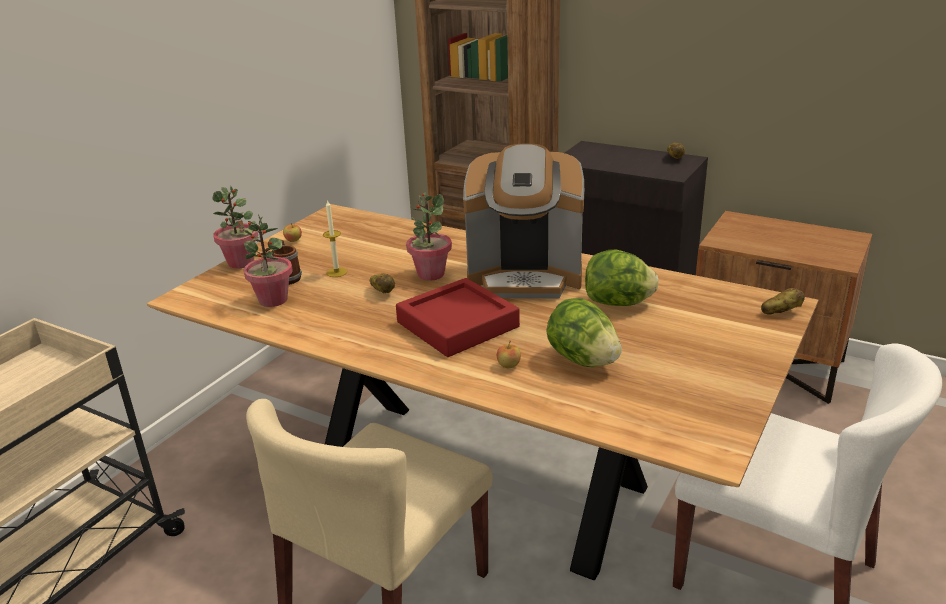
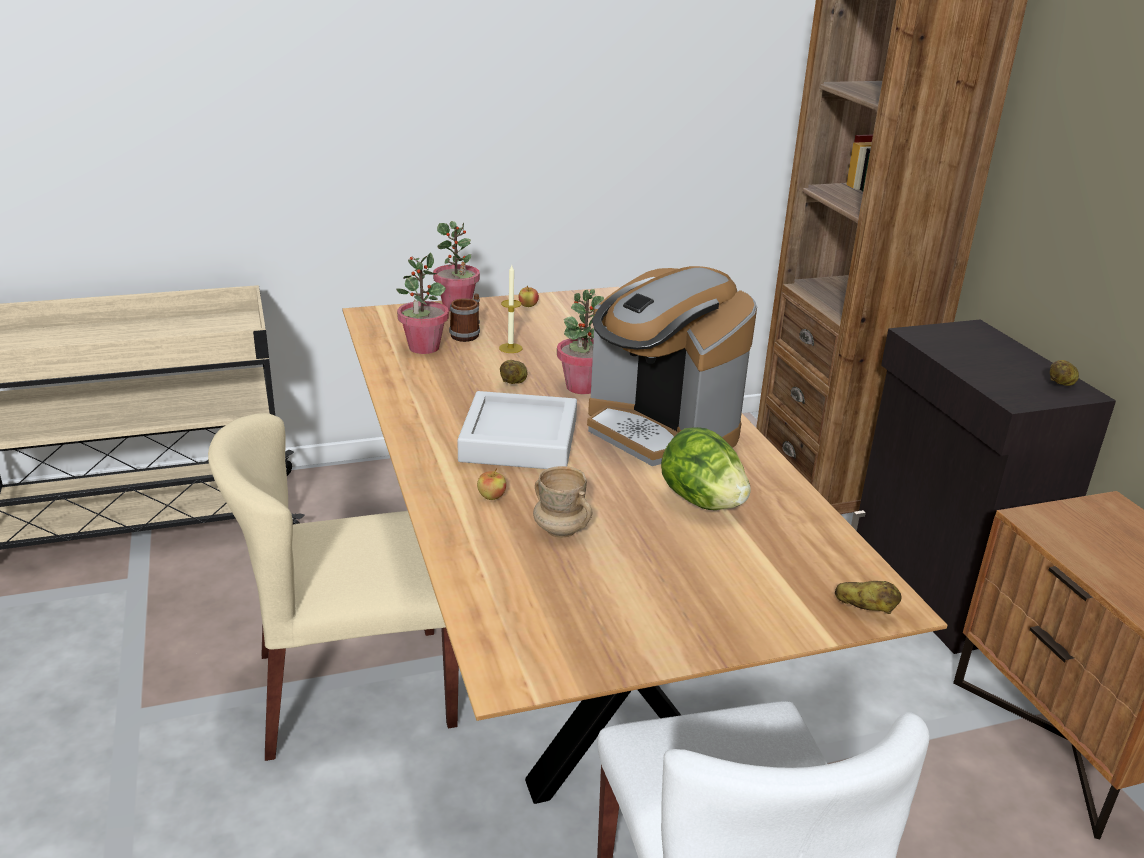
camera: 40 degrees right, 0 degrees up
(457, 325) = (519, 440): red tray -> grey tray
(582, 360) = (561, 529): lettuce -> beige mug

